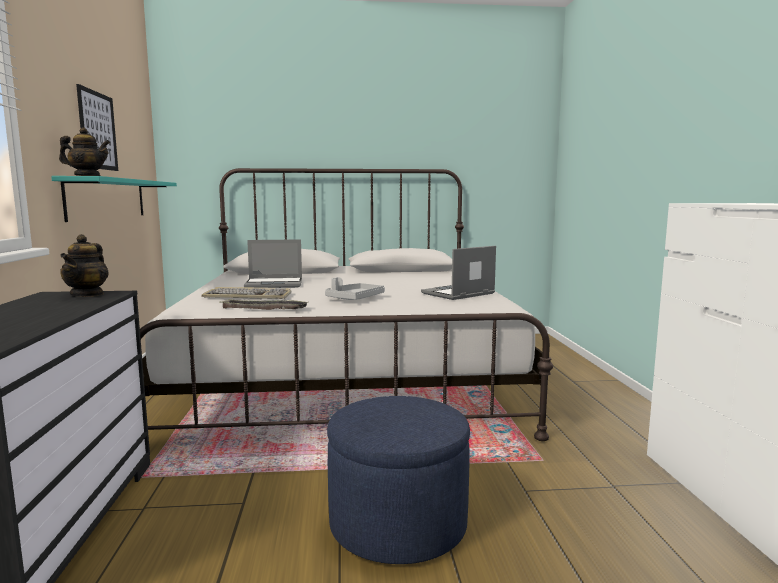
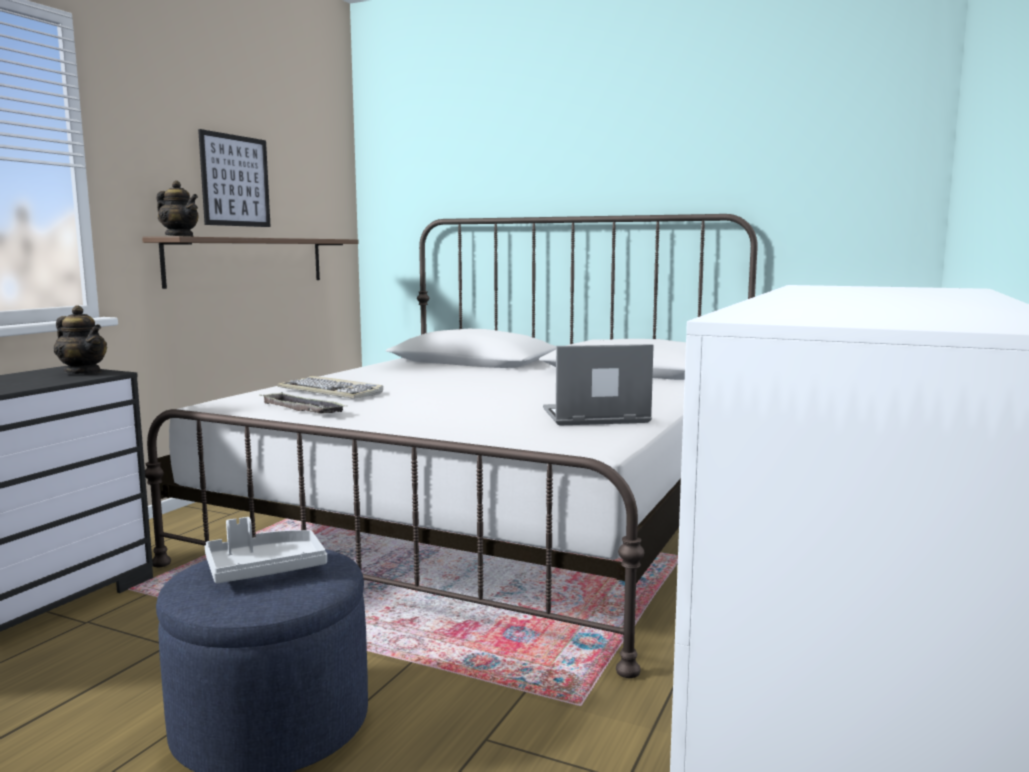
camera: 30 degrees right, 0 degrees up
(87, 294) = (83, 372): teapot -> teapot turned 90 degrees counterclockwise
(108, 199) = (248, 261): turquoise shelf -> brown shelf
(275, 284) = (405, 378): laptop -> none
(355, 299) = (437, 408): grey tray -> grey tray (264, 569)

